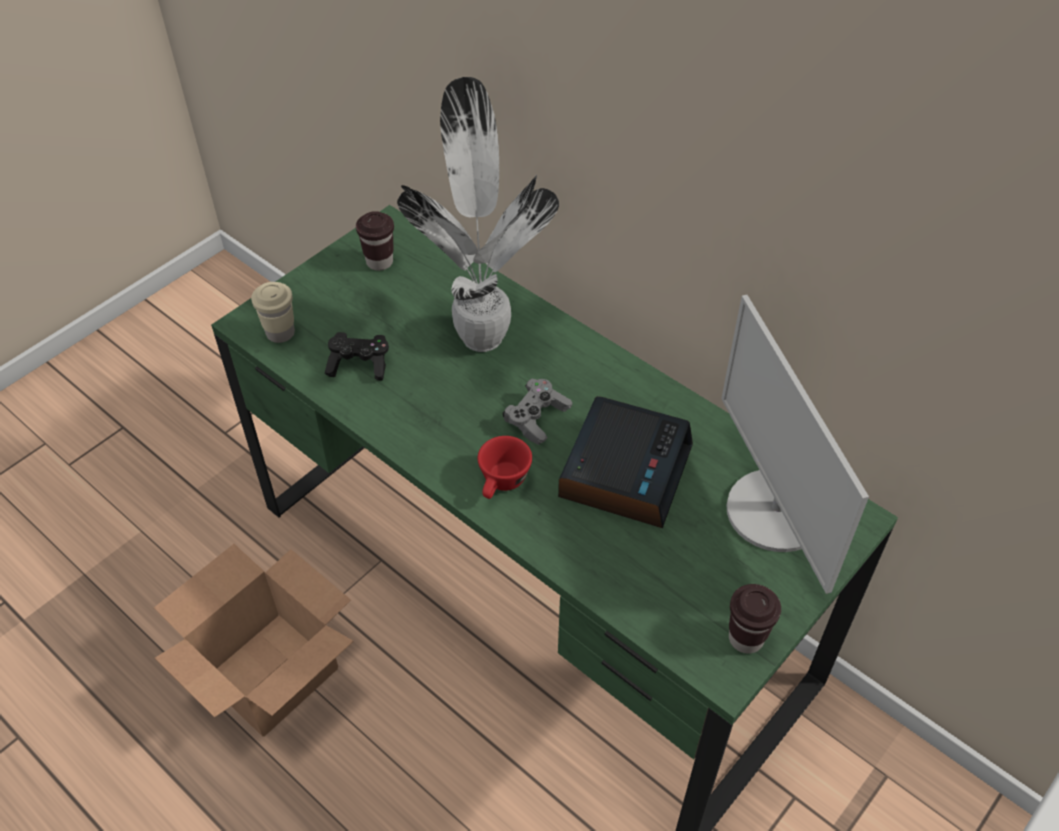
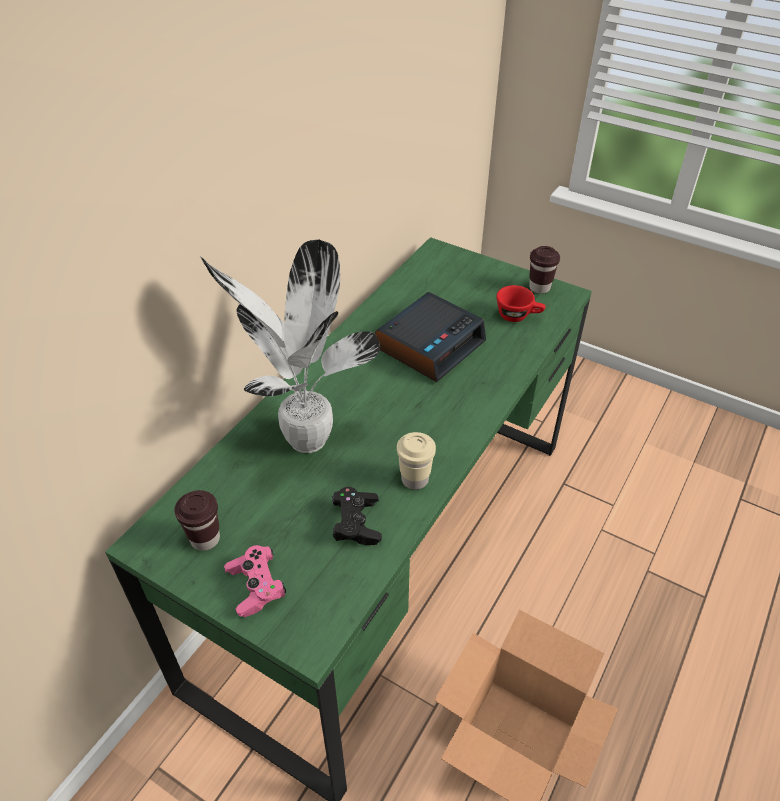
camera: 100 degrees left, 5 degrees down
(280, 333) = (323, 604): beige cup -> beige cup (415, 479)
(316, 292) = (256, 587): none -> pink game controller
(502, 483) = (463, 405): red cup -> red cup (518, 316)
(537, 418) = (393, 394): grey game controller -> none
(624, 470) = (430, 344): alarm clock -> alarm clock turned 120 degrees clockwise
(775, 512) = (443, 279): monitor -> none

